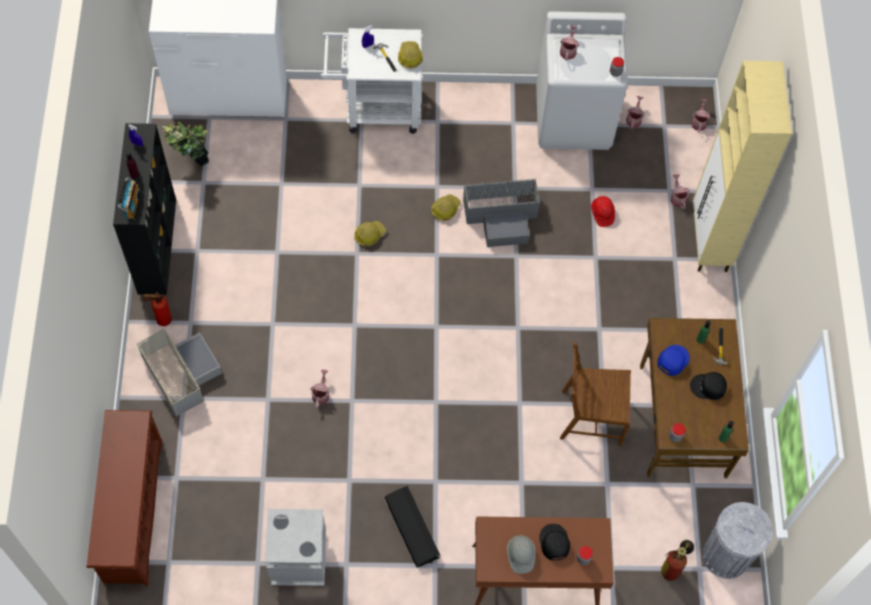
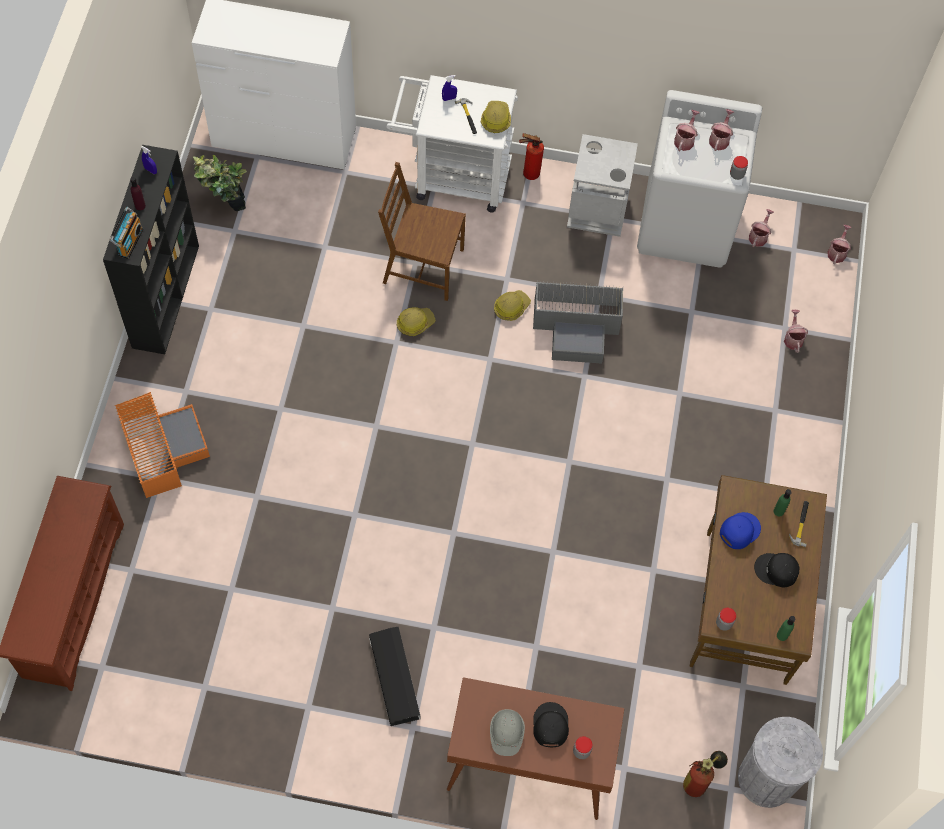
camera: 10 degrees right, 0 degrees up
(161, 320) = (153, 383): fire extinguisher -> fire extinguisher (528, 174)
(180, 373) = (161, 448): grey storage box -> orange storage box
(299, 560) = (254, 692): grey trash can -> grey trash can (598, 210)
(321, 394) = (320, 500): watering can -> watering can (720, 139)
(590, 417) = (635, 583): brown chair -> brown chair (422, 267)
(602, 214) = (697, 342): red hard hat -> none
(709, 242) = (821, 397): beige cabinet -> none

